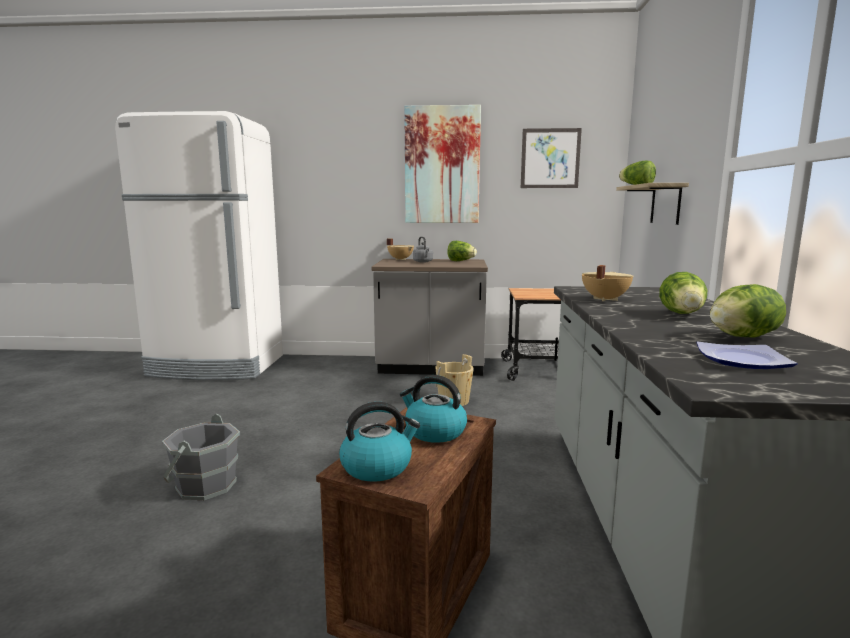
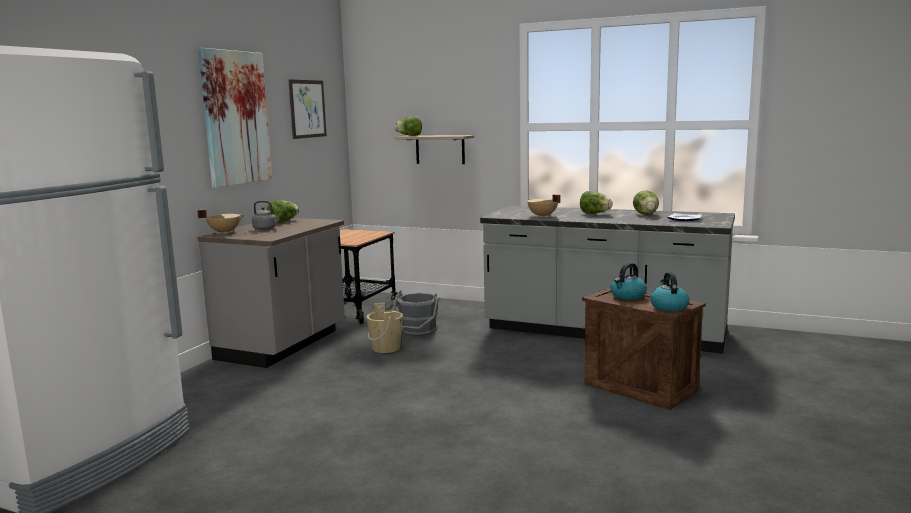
camera: 70 degrees left, 0 degrees up
(205, 485) = (479, 449): grey bucket -> grey bucket (418, 329)

